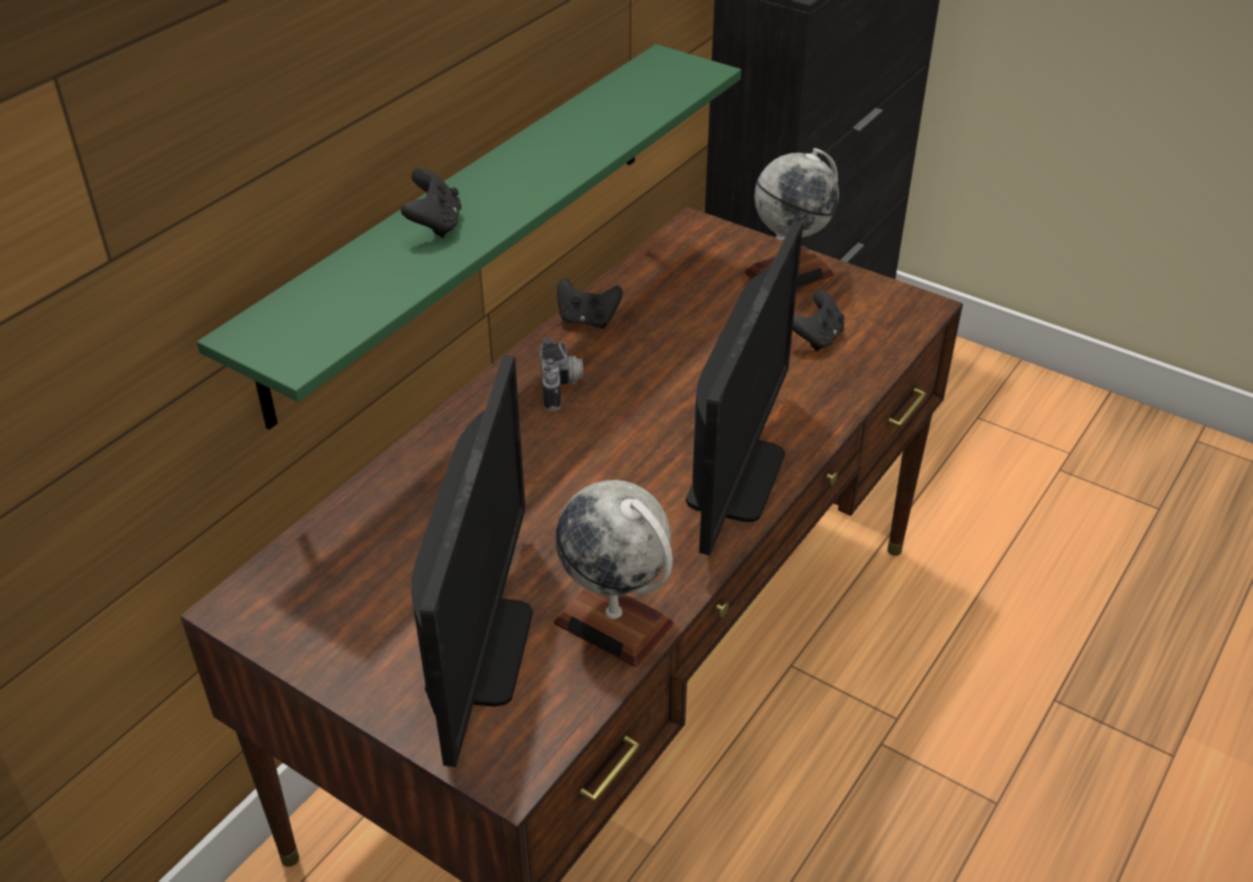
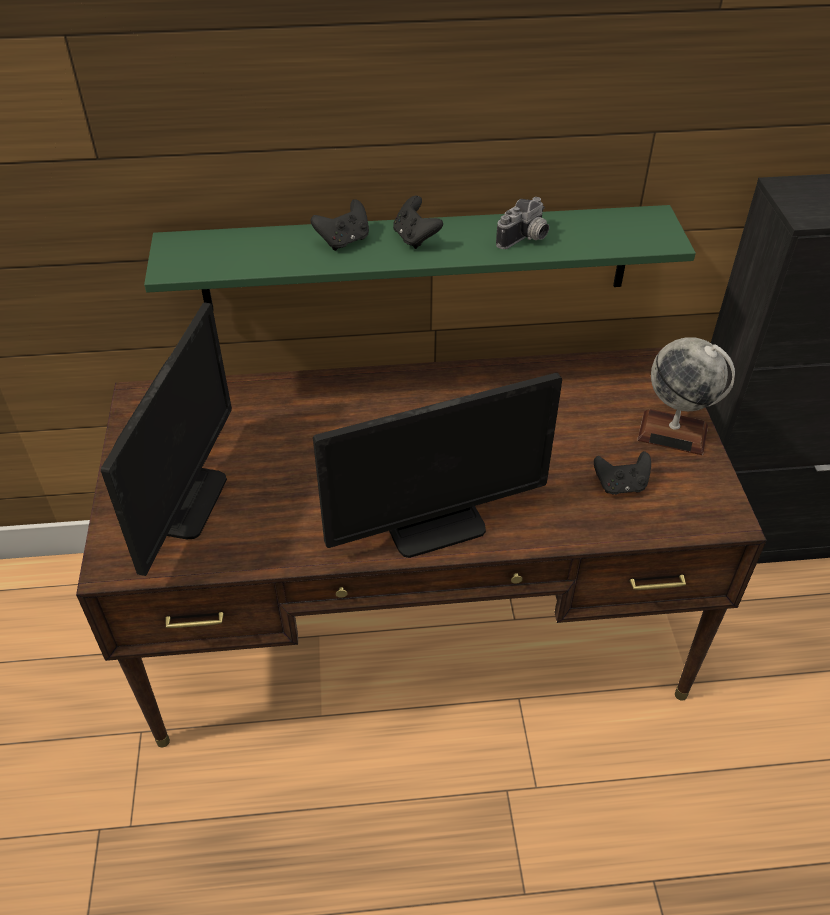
camera: 50 degrees right, 5 degrees up
(480, 650) = (186, 502): monitor -> monitor turned 45 degrees counterclockwise
(562, 387) = (429, 402): camera -> camera (525, 239)
(587, 320) = (503, 374): black game controller -> black game controller (415, 238)
(614, 623) = (256, 544): globe -> none

